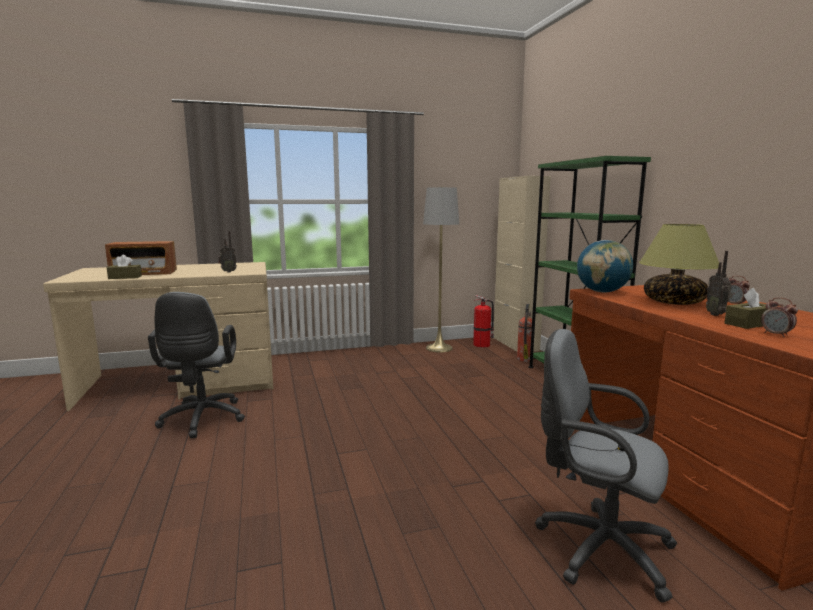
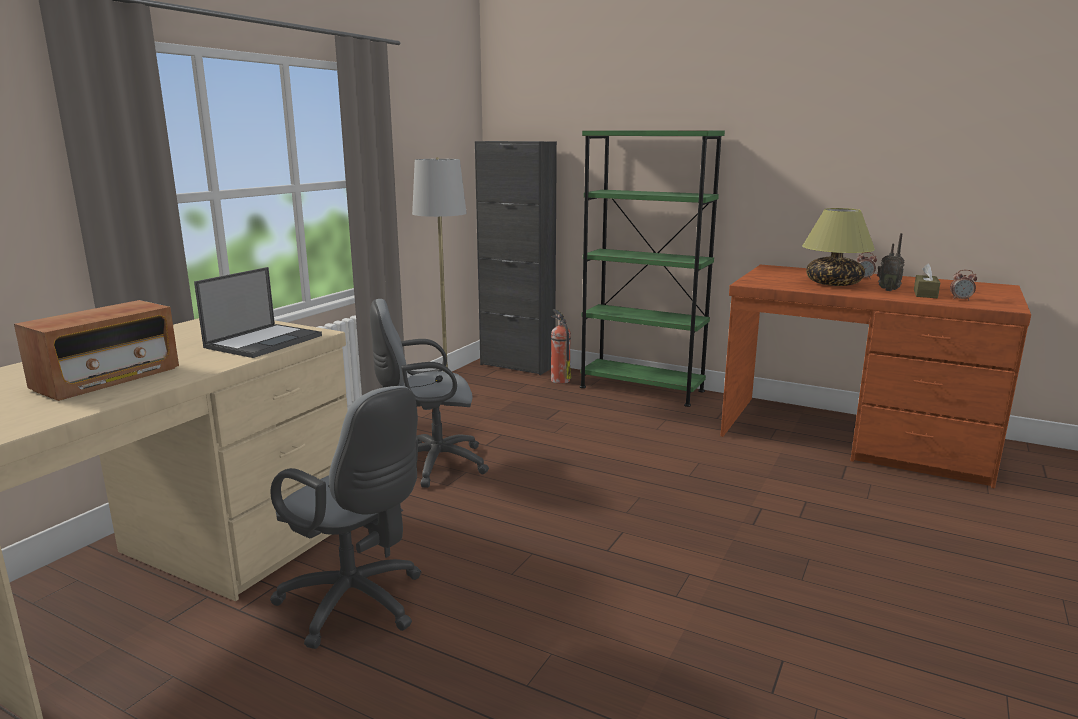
camera: 45 degrees left, 5 degrees up
(125, 277) = (116, 395): brown tissue box -> none
(228, 272) = (264, 341): radio -> laptop
(482, 345) = (485, 376): fire extinguisher -> none
(515, 344) = (517, 365): beige cabinet -> black cabinet
(596, 547) = (900, 514): grey office chair -> grey office chair (430, 464)
(602, 292) = (760, 283): globe -> none

